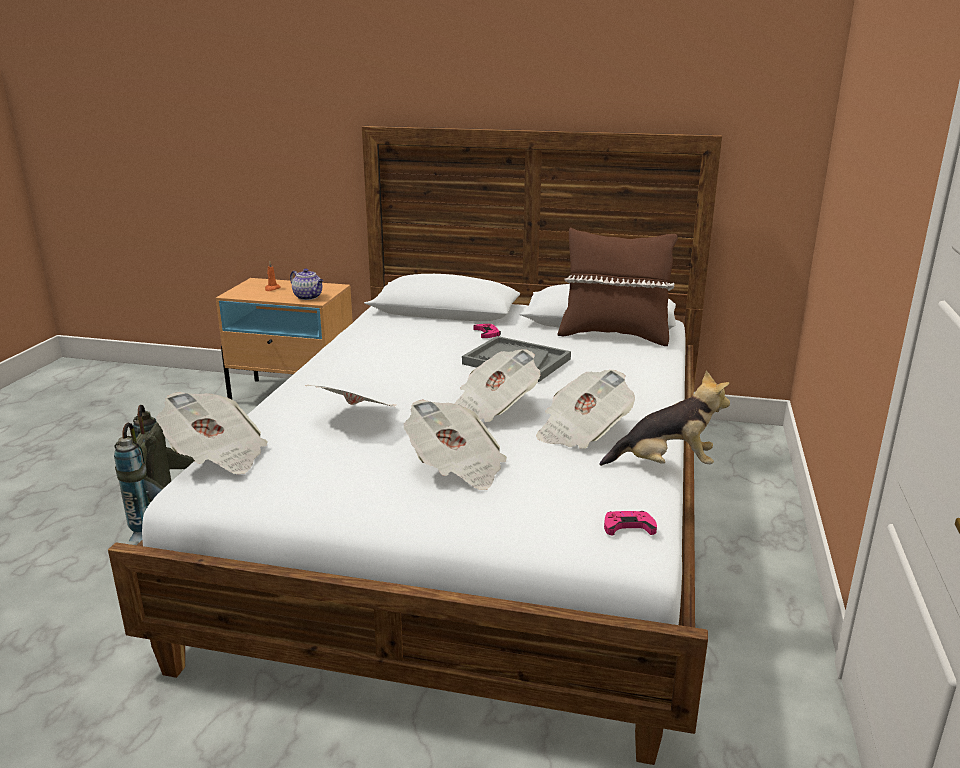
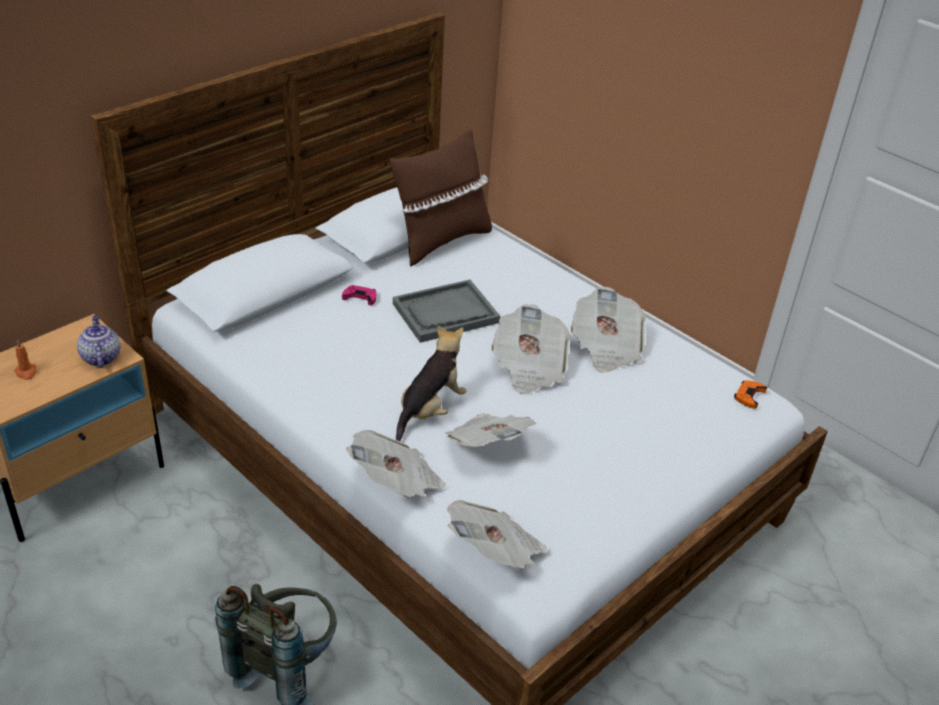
camera: 60 degrees left, 15 degrees up
(308, 297) = (100, 357): teapot -> teapot turned 90 degrees counterclockwise
(456, 468) = (616, 430): newspaper -> newspaper (396, 483)
(628, 527) = (749, 396): pink game controller -> orange game controller
(665, 465) = (682, 340): plush toy -> plush toy (430, 410)

